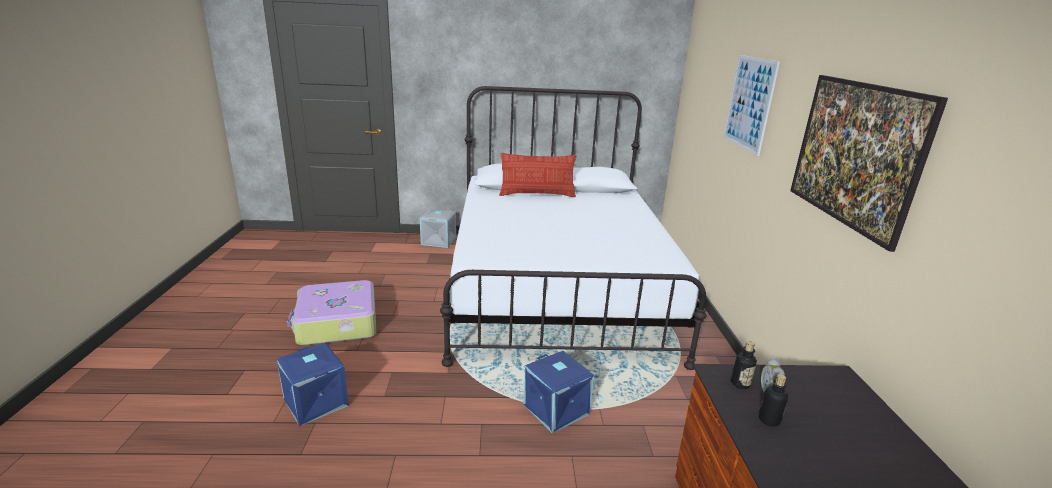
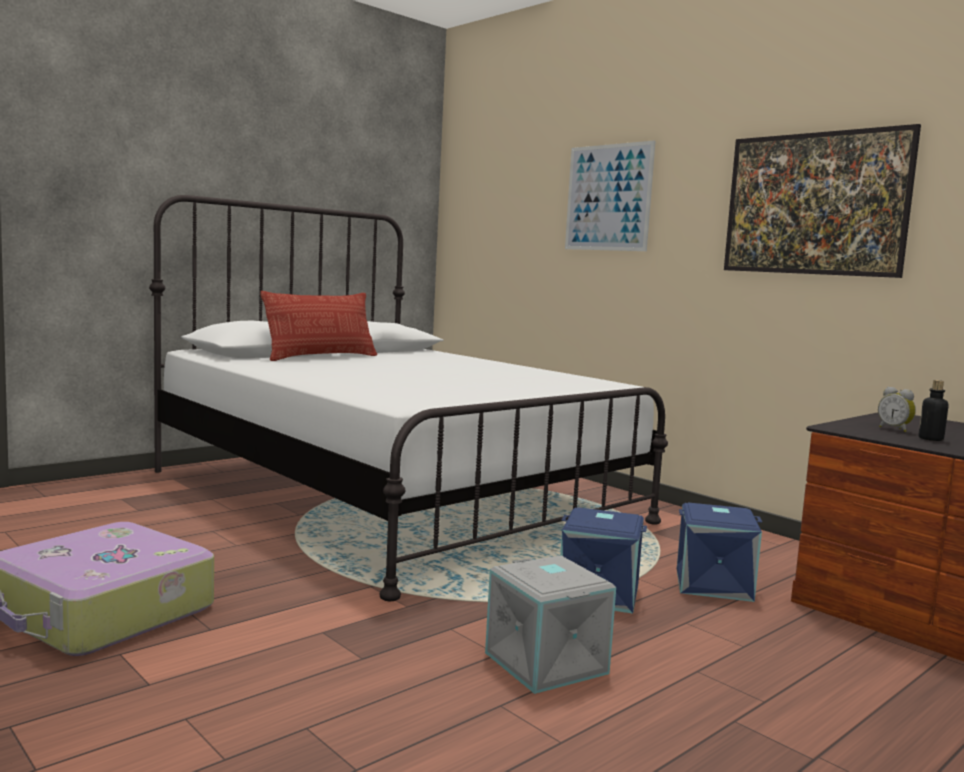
camera: 40 degrees left, 15 degrees down
(314, 402) = (256, 708): blue storage box -> blue storage box (713, 584)
(439, 241) = (110, 483): grey storage box -> grey storage box (548, 663)
(740, 384) = (864, 428): bottle -> none

